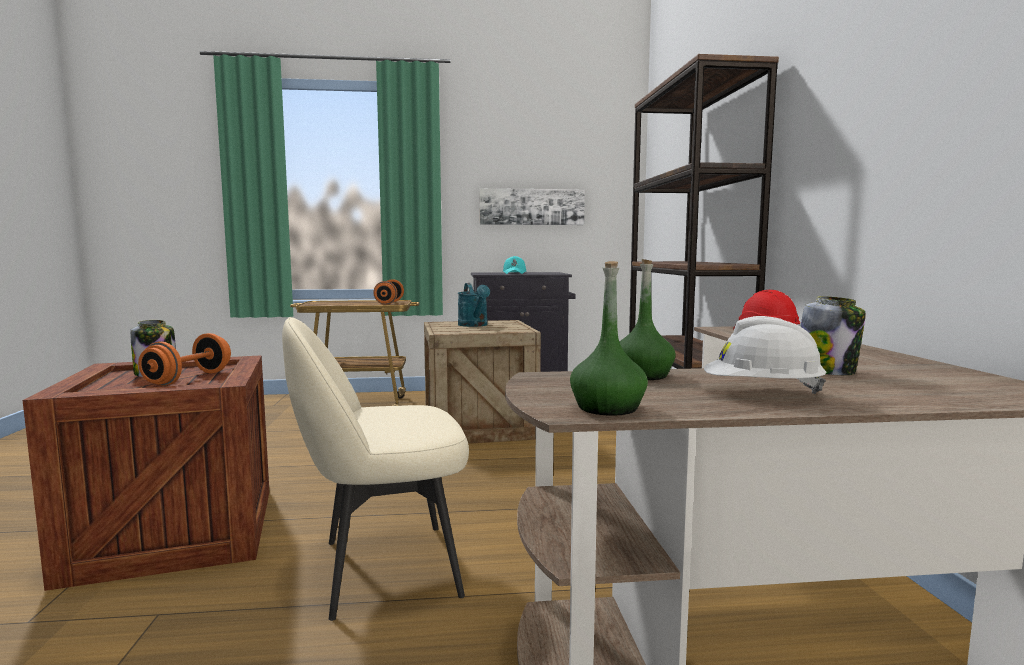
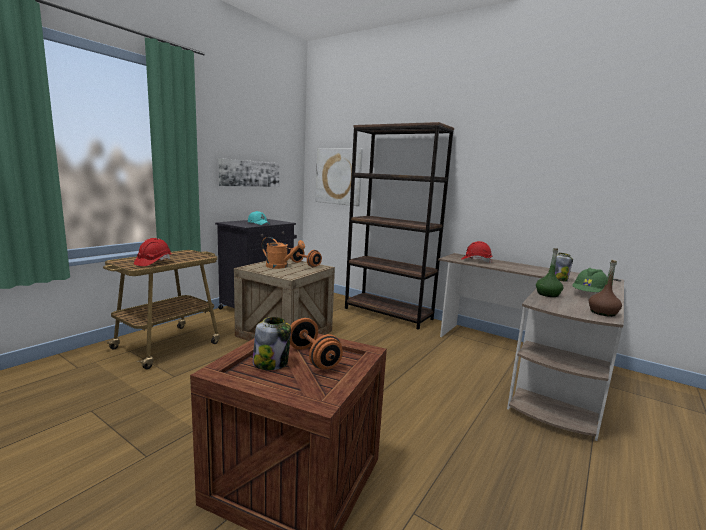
camera: 50 degrees left, 5 degrees up
(334, 303) = (153, 262): none -> red hard hat
(384, 568) = (432, 424): beige chair -> none
(389, 303) = (189, 255): orange dumbbell -> orange dumbbell (305, 264)
(474, 325) = (280, 266): turquoise watering can -> orange watering can
(608, 408) = (603, 313): green bottle -> brown bottle
(668, 199) = (339, 176): none -> picture
(762, 393) = (589, 294): white hard hat -> green hard hat

